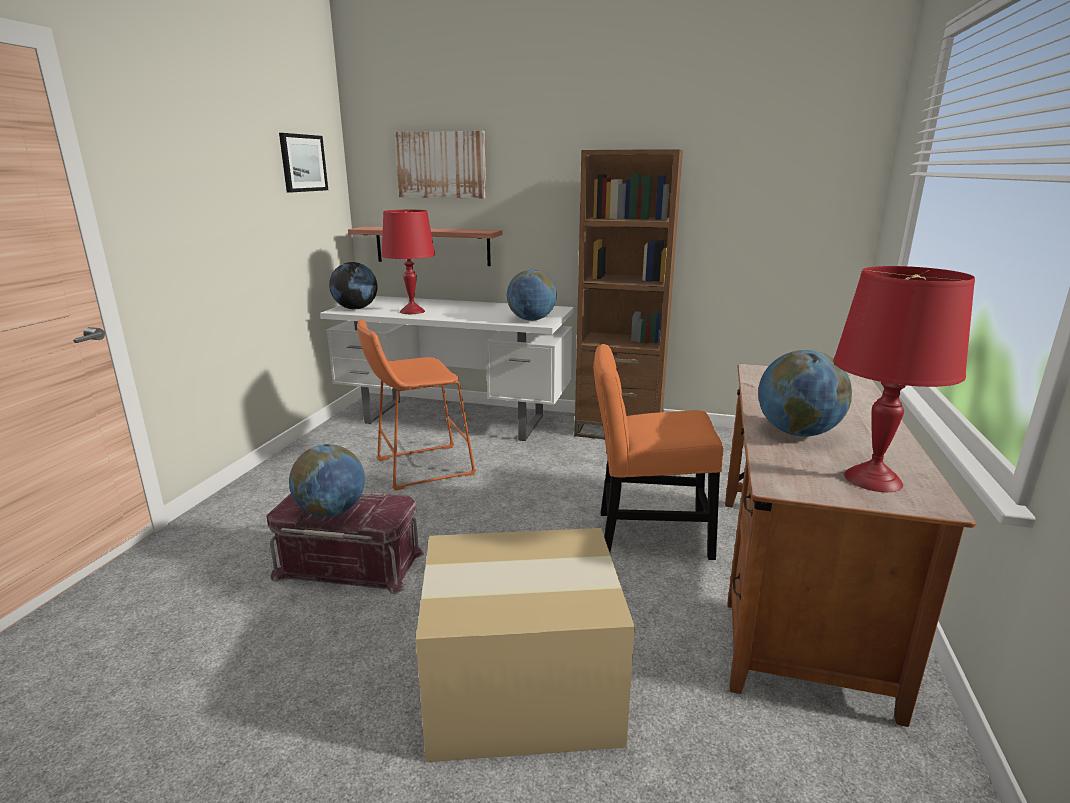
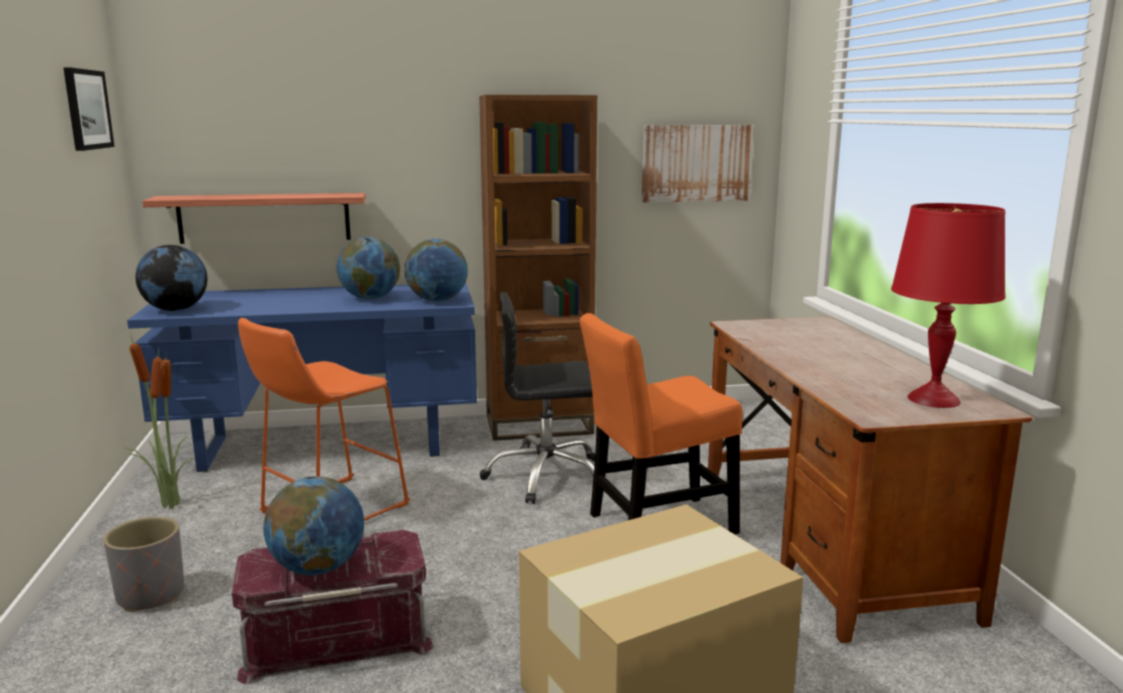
camera: 25 degrees left, 5 degrees down
(272, 503) = (150, 595): none -> grey planter
(331, 442) = (168, 504): none -> potted plant
(412, 311) = (265, 306): red table lamp -> none
(441, 165) = (275, 111): picture -> picture (696, 163)
(455, 419) = (326, 446): white desk -> blue desk
(591, 473) = (546, 476): none -> black office chair
(797, 433) = (835, 373): globe -> globe (370, 298)

